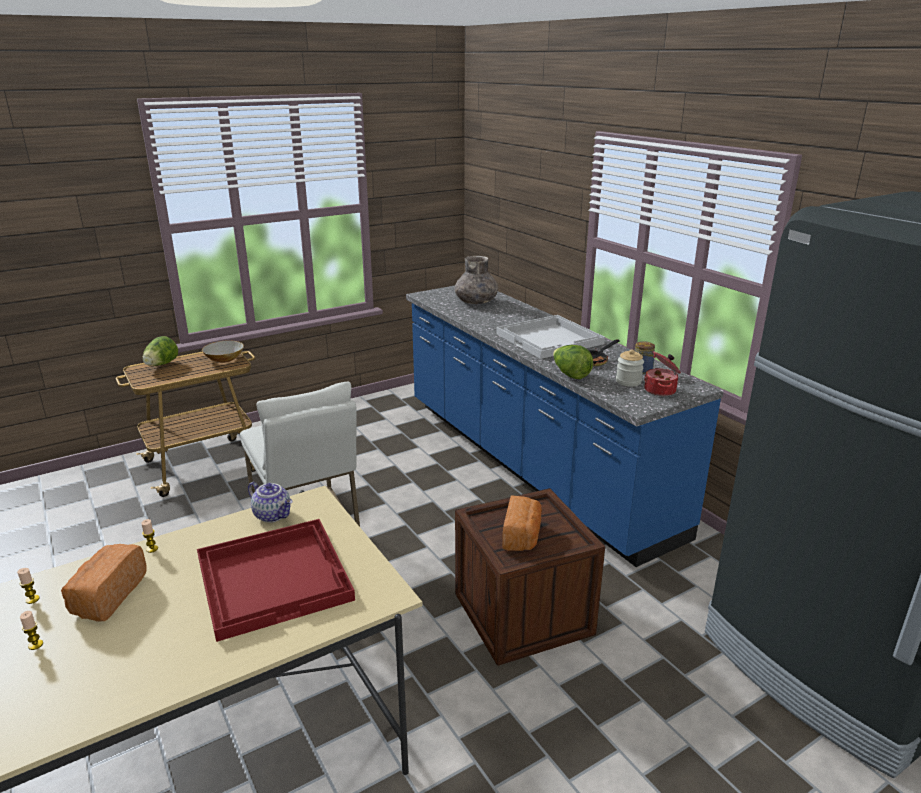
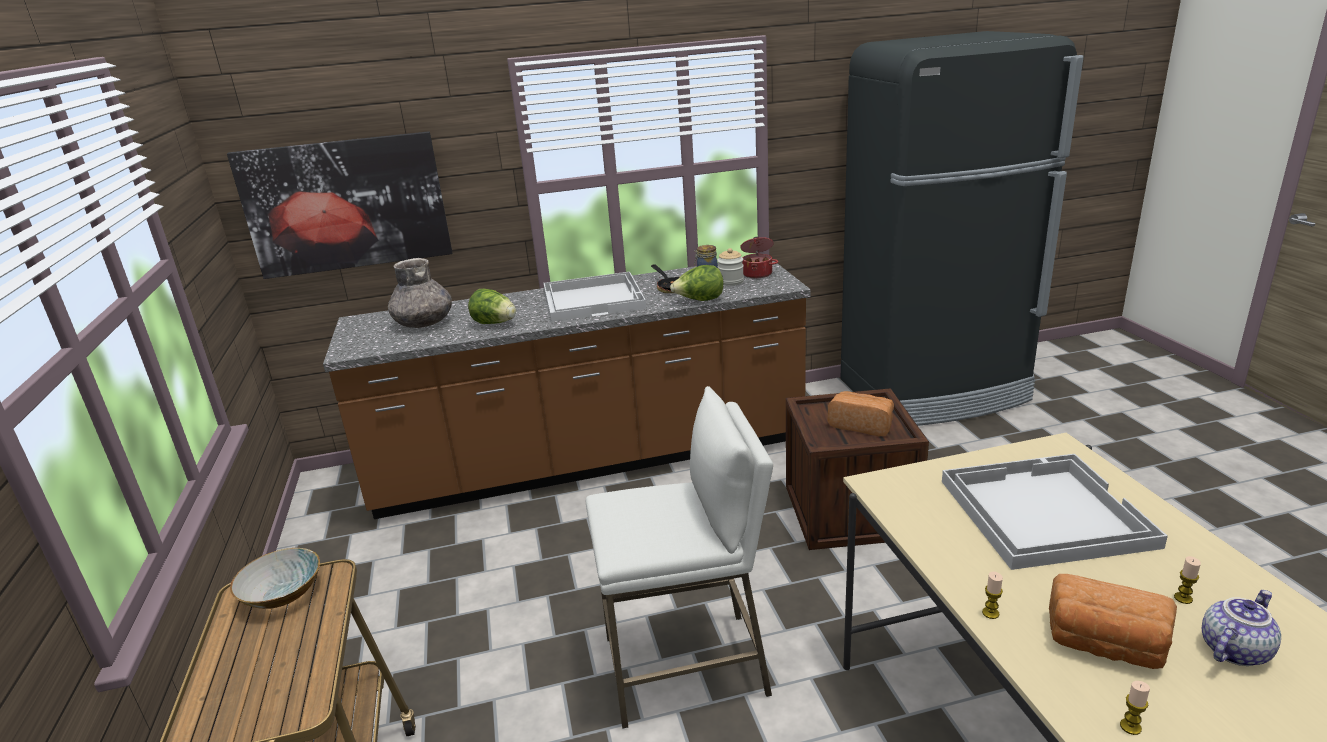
camera: 70 degrees left, 0 degrees up
(35, 645) = (1225, 702): candle -> candle (1183, 598)
(161, 365) = (218, 688): lettuce -> lettuce (495, 323)
(273, 515) = (910, 513): teapot -> teapot (1233, 649)
(275, 577) = (1042, 512): red tray -> white tray
(506, 211) = (346, 205): none -> picture
(531, 465) = (591, 461): blue counter -> brown counter

